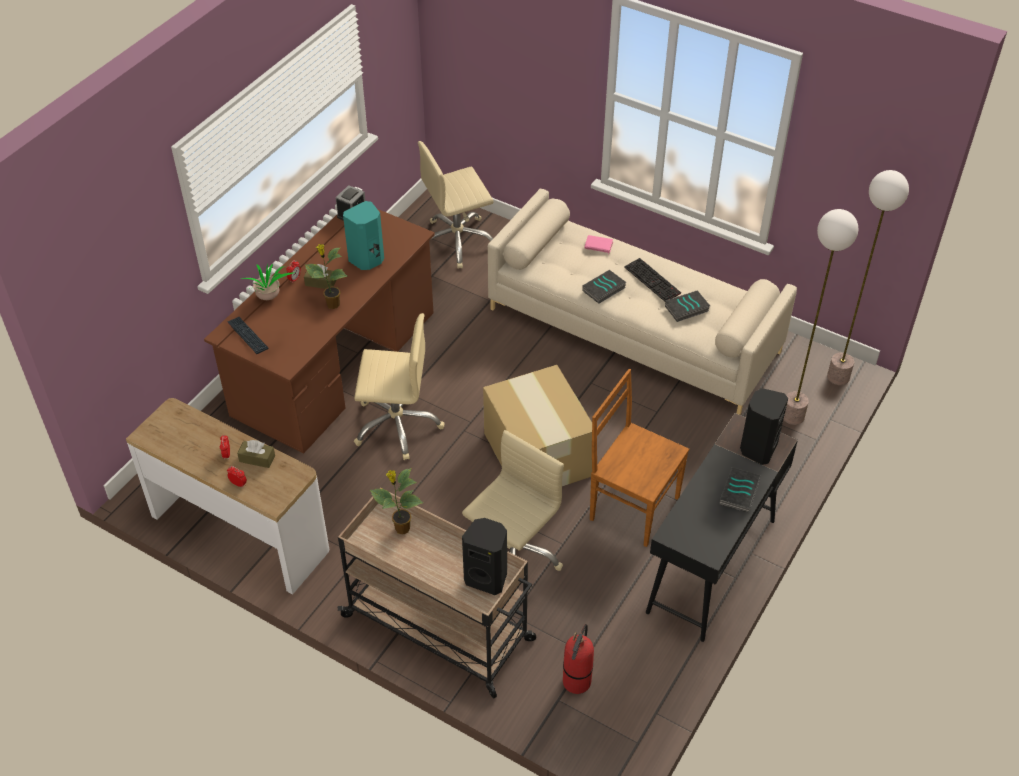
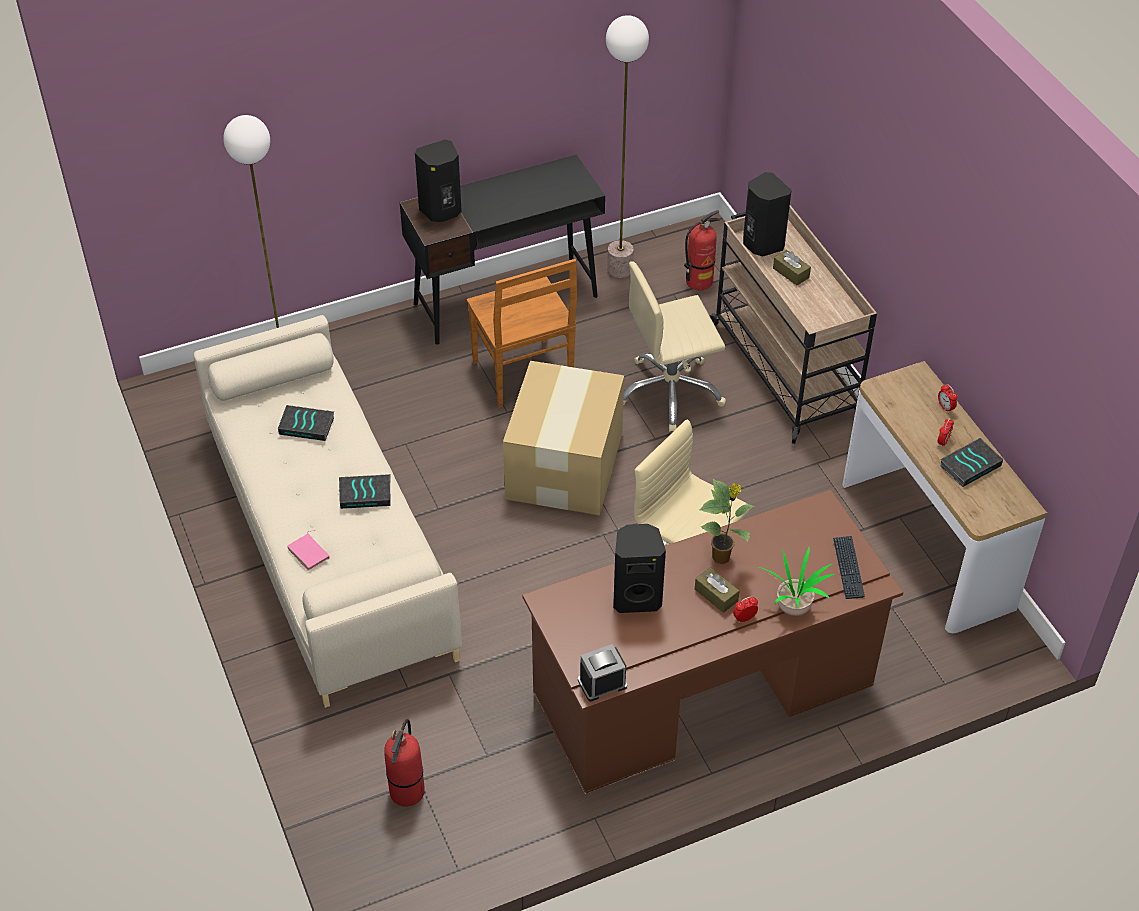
camera: 145 degrees left, 0 degrees up
(257, 458) = (913, 422): brown tissue box -> brown tissue box (791, 273)
(367, 260) = (636, 597): turquoise speaker -> black speaker
(401, 528) = (808, 312): potted plant -> none
(457, 242) = (407, 792): beige office chair -> fire extinguisher
(653, 280) = (301, 475): keyboard -> none
(740, 493) = (497, 190): book -> book (970, 465)
(838, 376) = (194, 382): floor lamp -> floor lamp (619, 269)

